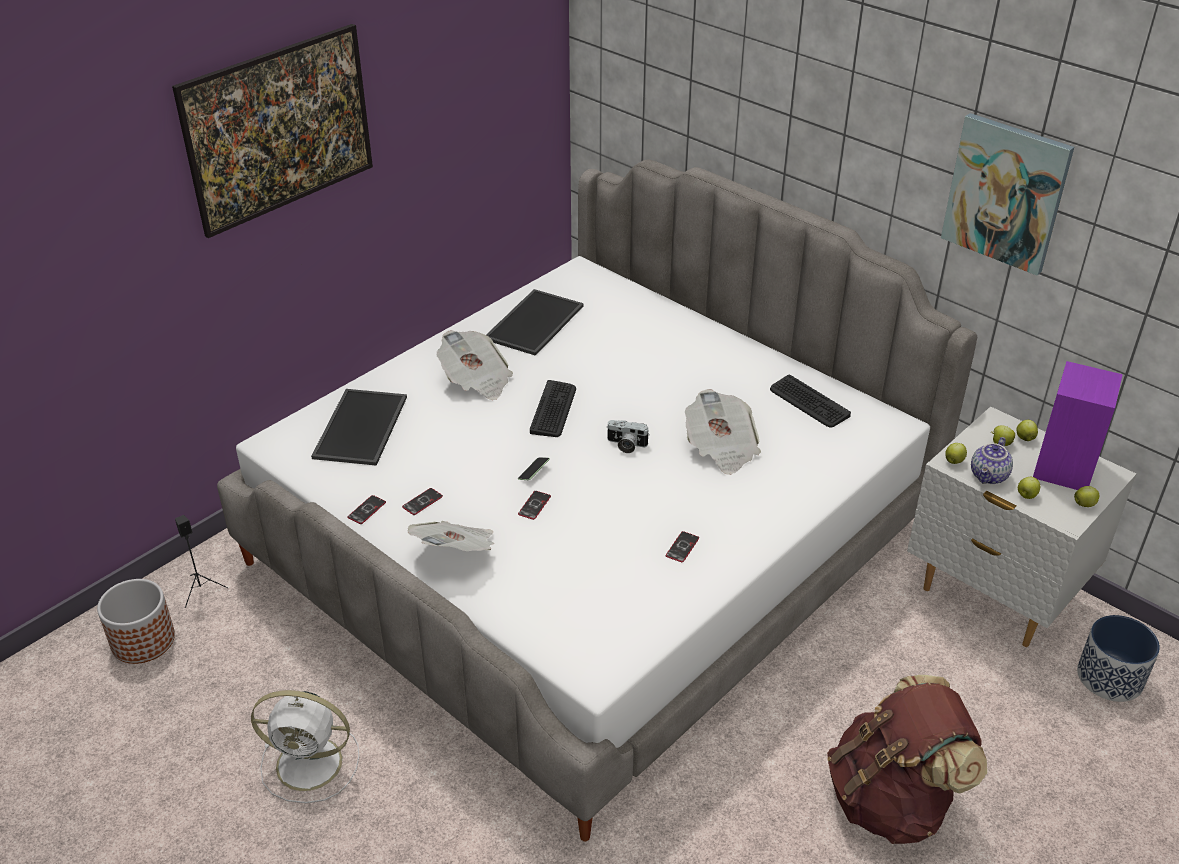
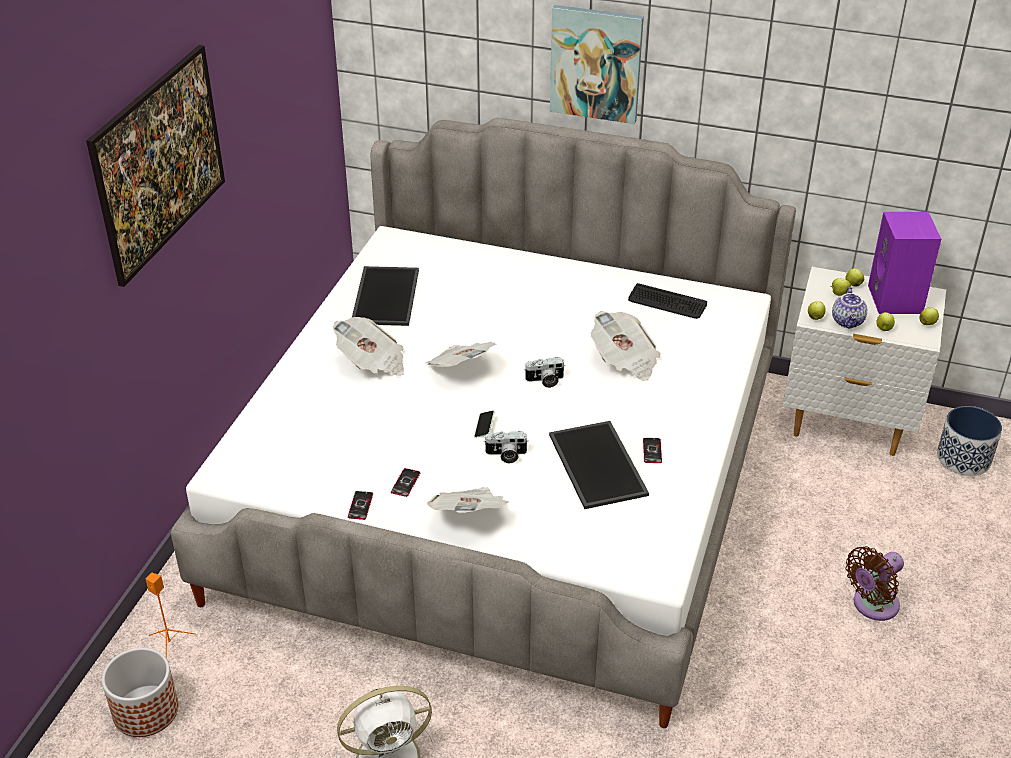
camera: 25 degrees left, 0 degrees up
(201, 589) = (170, 644): black speaker -> orange speaker
(362, 428) = (298, 435): tray -> tray (599, 465)
(534, 505) = (506, 455): phone -> camera
(553, 409) = (460, 368): keyboard -> newspaper
(892, 800) = (872, 605): brown backpack -> brown fan
(1006, 193) = (807, 84): picture -> picture (596, 63)

